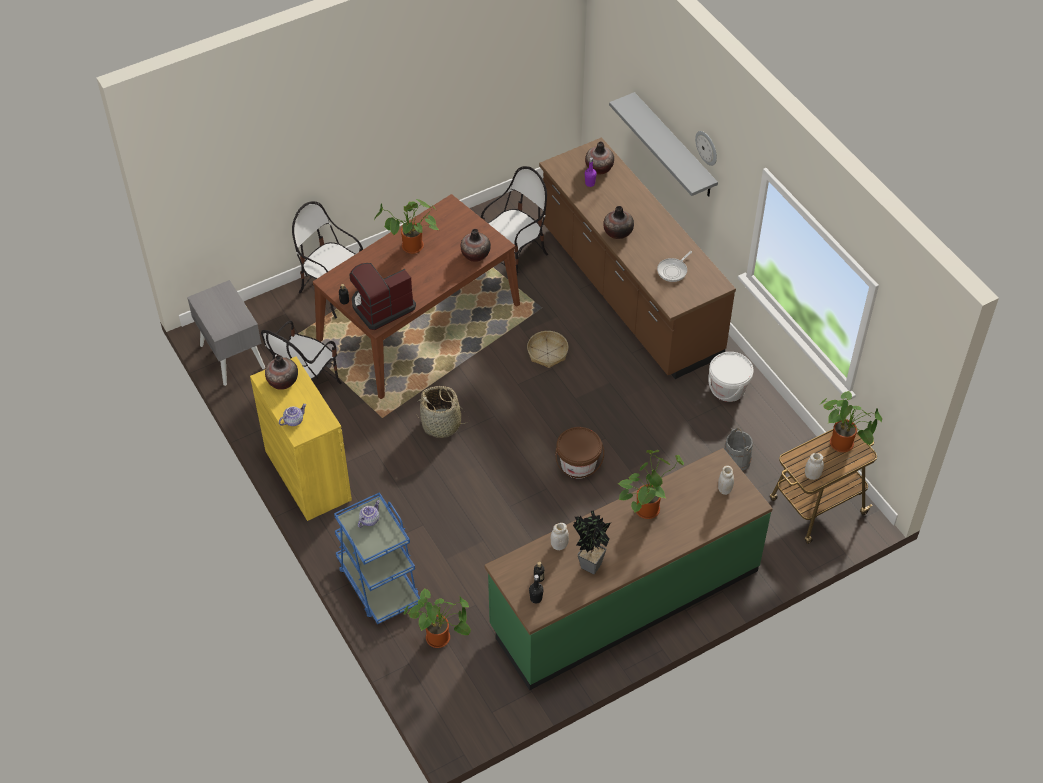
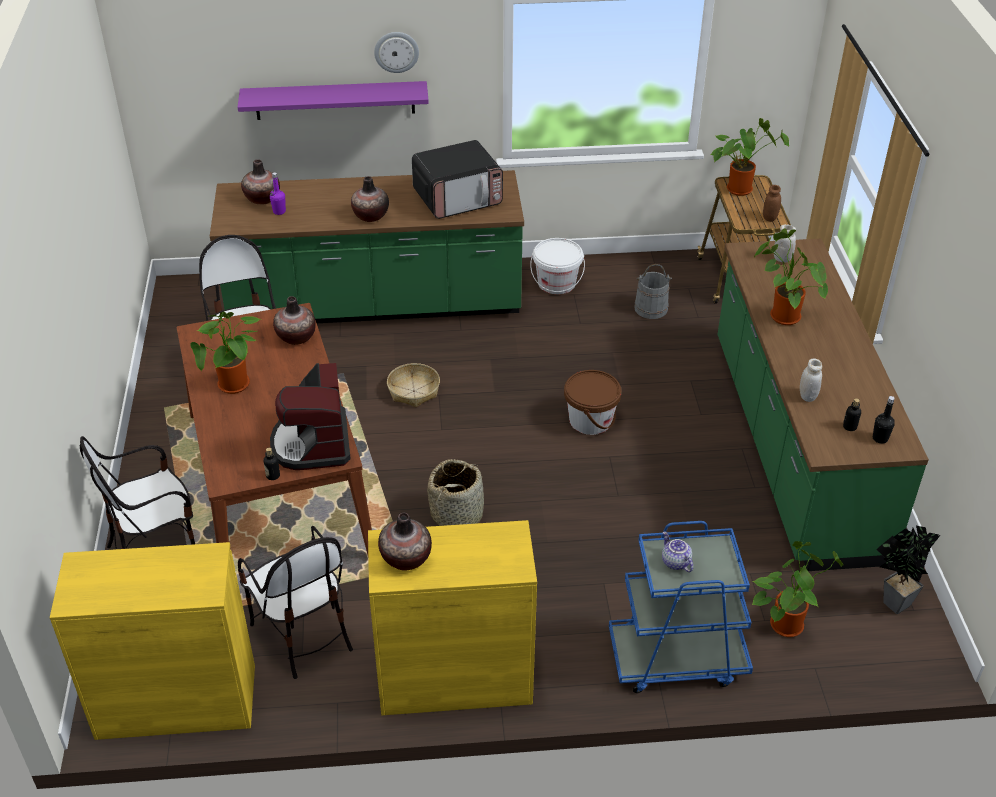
camera: 65 degrees left, 10 degrees down
(232, 356) = (176, 701): grey nightstand -> yellow cabinet
(293, 420) = (487, 567): teapot -> none
(589, 563) = (843, 381): potted plant -> potted plant (892, 604)
(629, 292) = (375, 303): brown counter -> green counter
(673, 270) = (458, 198): frying pan -> microwave
(674, 146) = (335, 100): grey shelf -> purple shelf
(812, 475) = (770, 218): white jar -> brown jar

